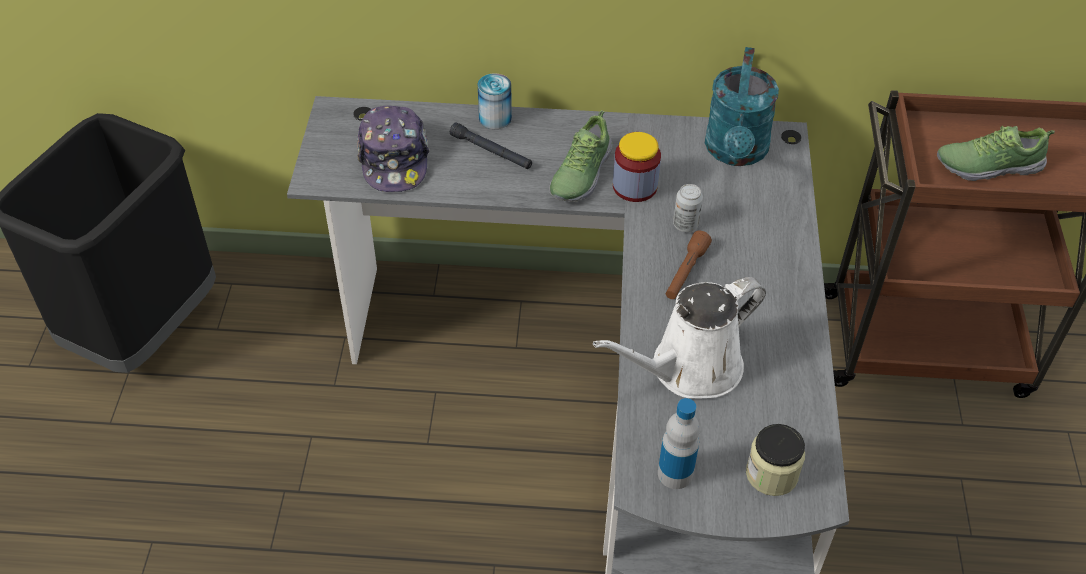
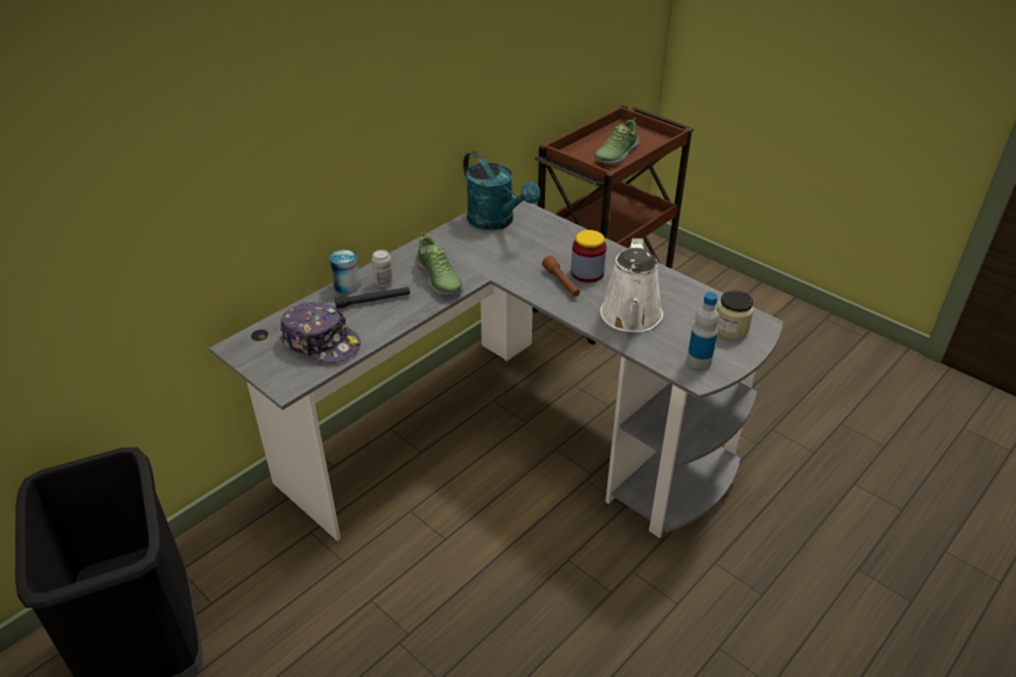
camera: 50 degrees left, 10 degrees down
(634, 186) = (475, 266): jar -> jar (587, 273)
(685, 225) = (527, 264): can -> can (383, 282)

